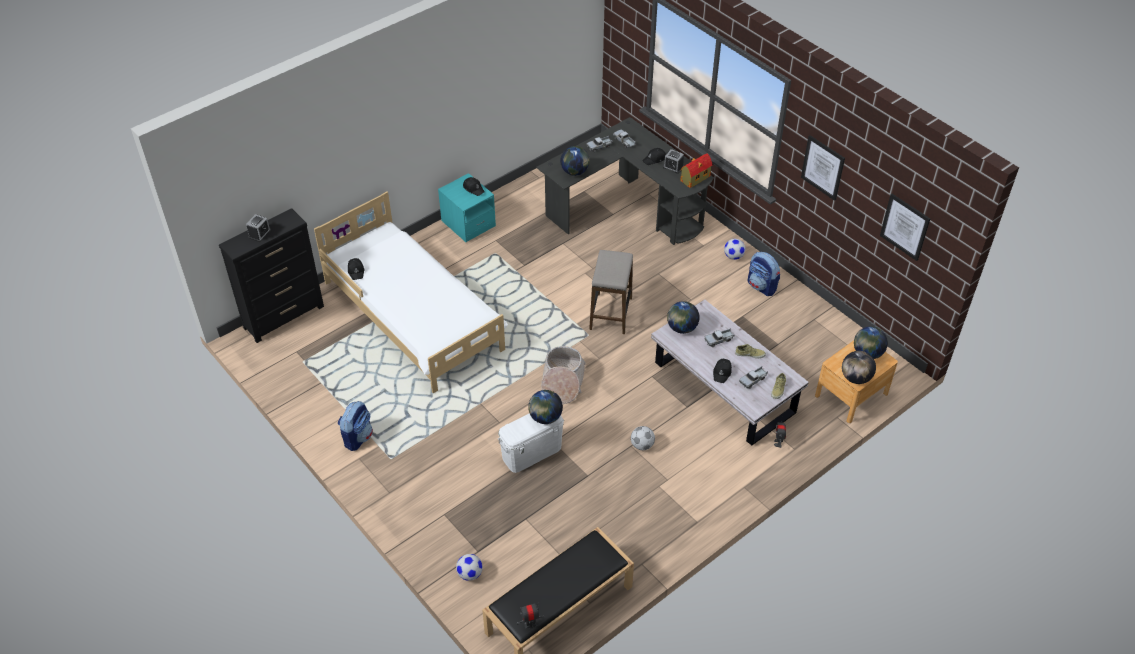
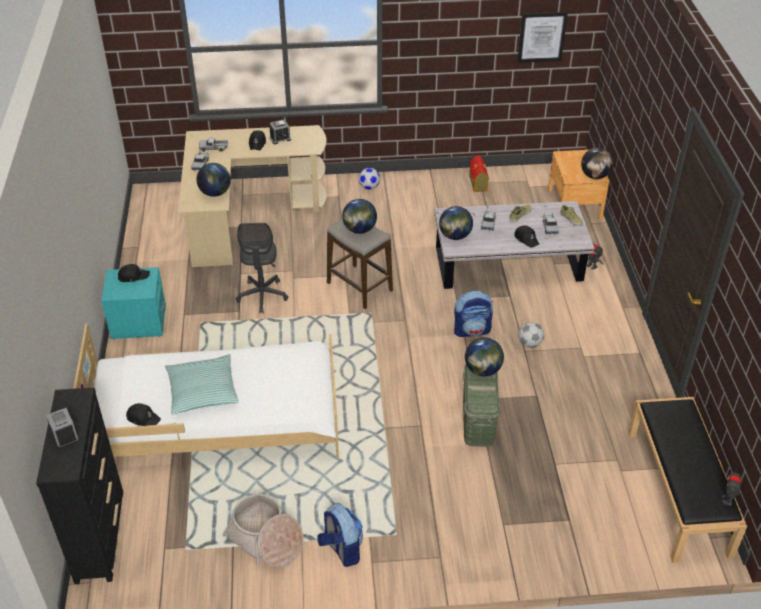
camera: 55 degrees left, 5 degrees down
(401, 284) = (202, 391): none -> pillow
(470, 574) = (592, 539): football -> none
(531, 453) = (478, 420): white storage box -> green storage box
(551, 268) = (262, 296): none -> grey office chair
(562, 382) = (411, 357): basket -> basket (266, 540)
(627, 209) = (245, 215): black desk -> beige desk
(694, 179) = (308, 135): toy house -> toy house (478, 184)
(762, 286) = (418, 190): backpack -> backpack (472, 330)
(823, 167) = (439, 37): picture -> none
(867, 353) = (574, 158): globe -> globe (359, 230)

